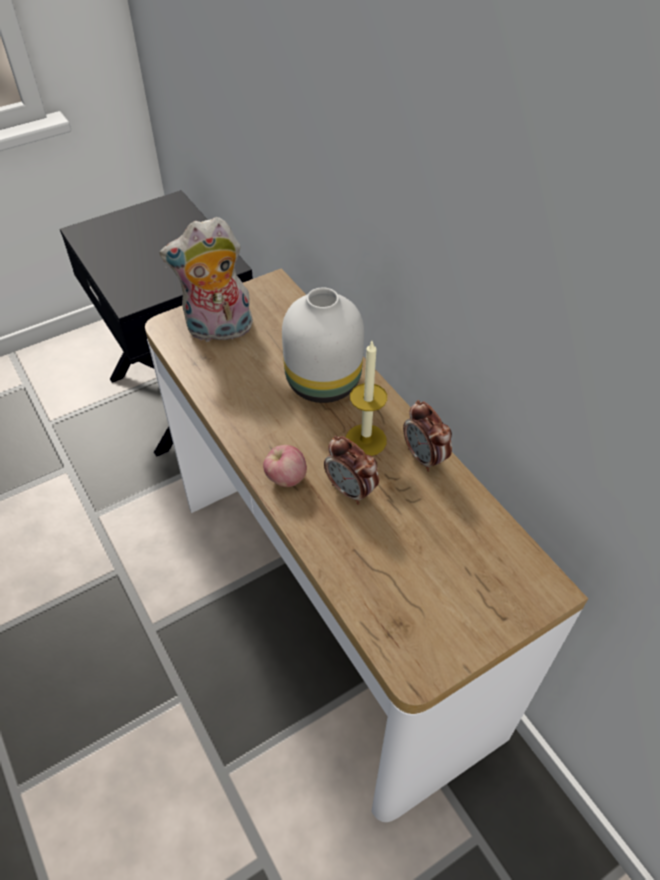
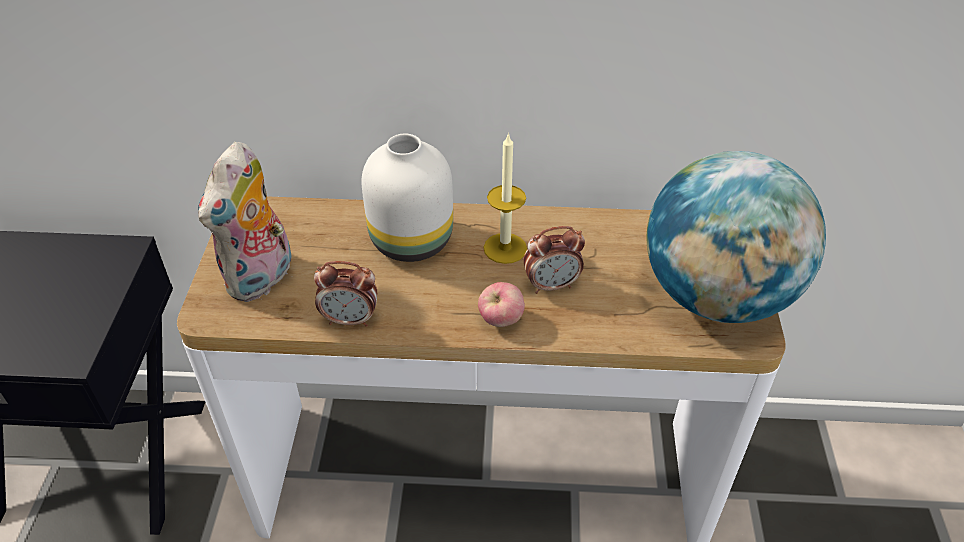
camera: 55 degrees left, 5 degrees down
(424, 458) = (556, 224): alarm clock -> alarm clock (350, 319)
(441, 616) = (716, 296): none -> globe

